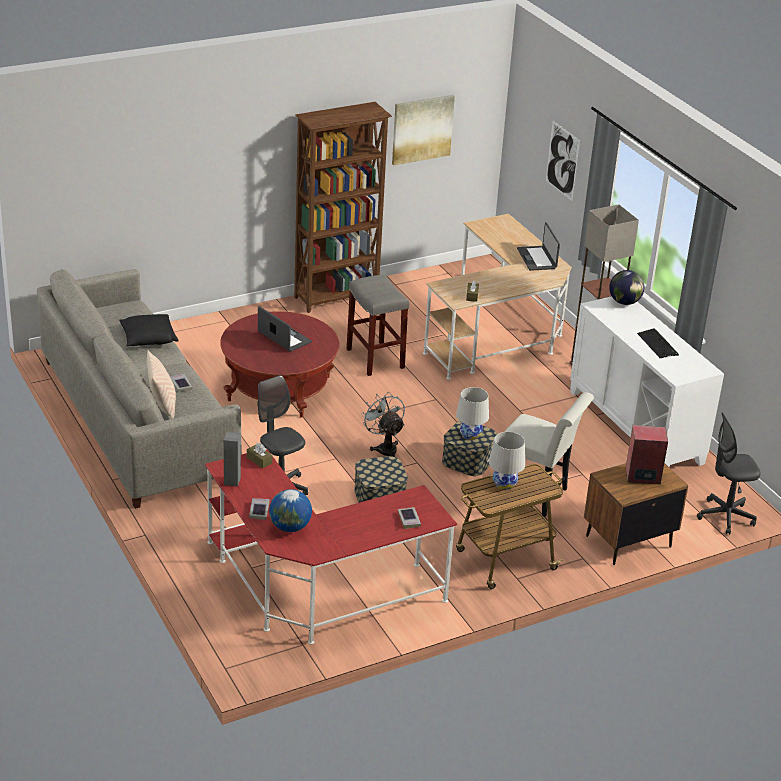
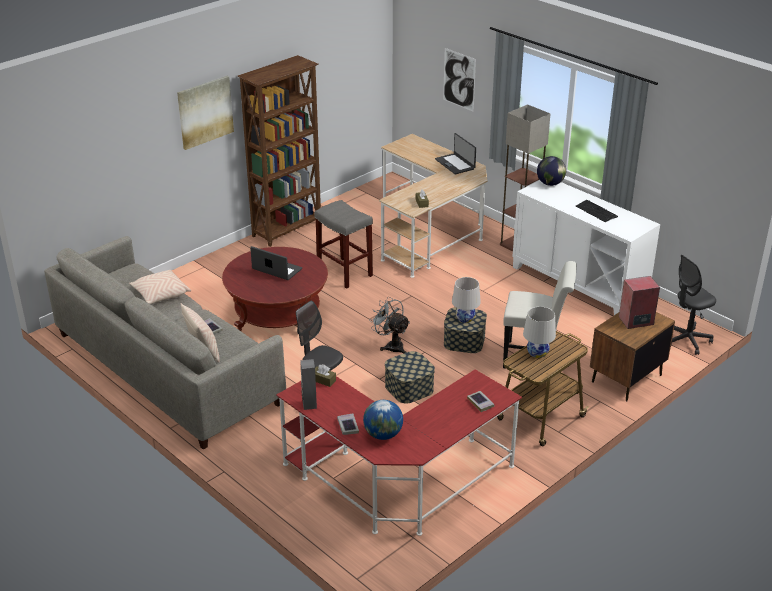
camera: 15 degrees left, 0 degrees up
(148, 338) = (160, 294): black pillow -> beige pillow
(422, 129) = (334, 74): picture -> picture (205, 112)

